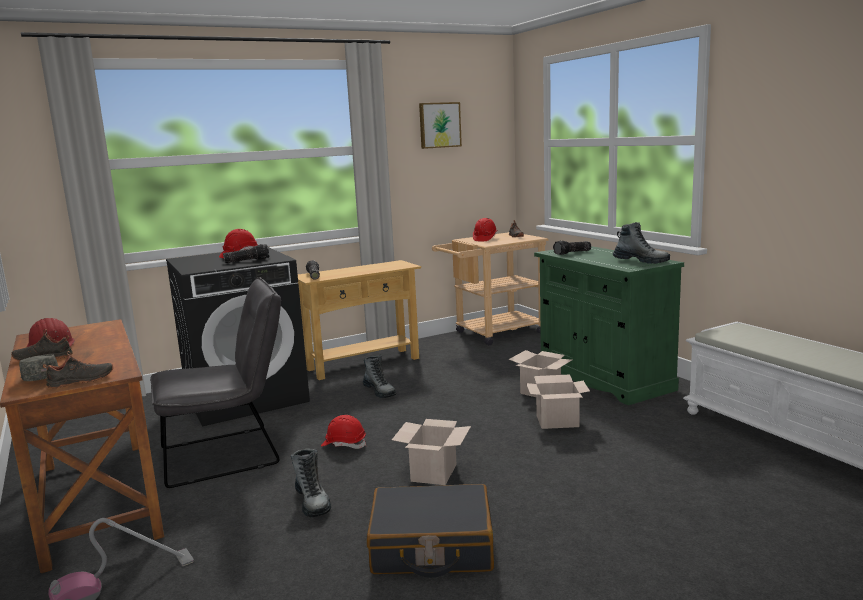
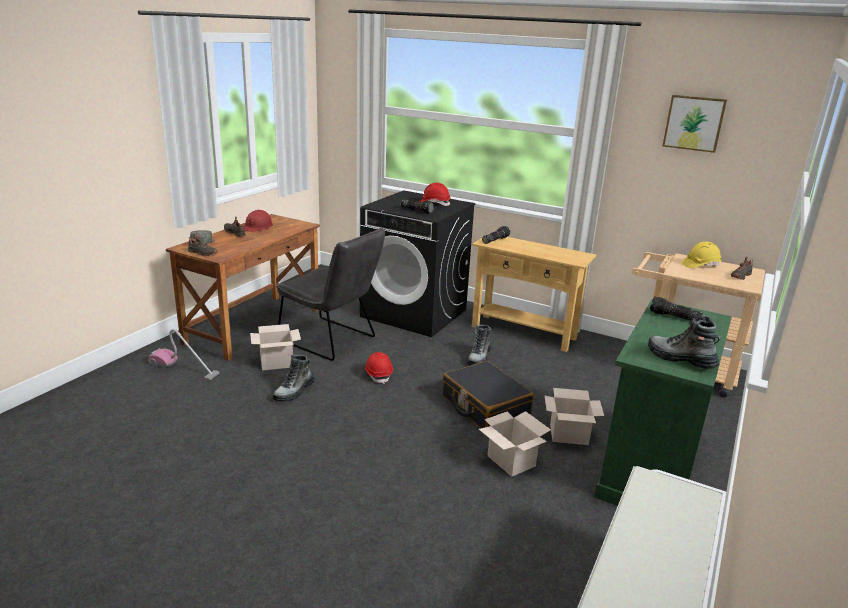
camera: 55 degrees right, 10 degrees up
(432, 547) = (267, 456): black suitcase -> black suitcase (485, 406)
(433, 472) = (367, 424): cardboard box -> cardboard box (277, 362)
(484, 239) = (700, 265): red hard hat -> yellow hard hat
(641, 261) = (680, 359): boot -> boot turned 135 degrees clockwise

